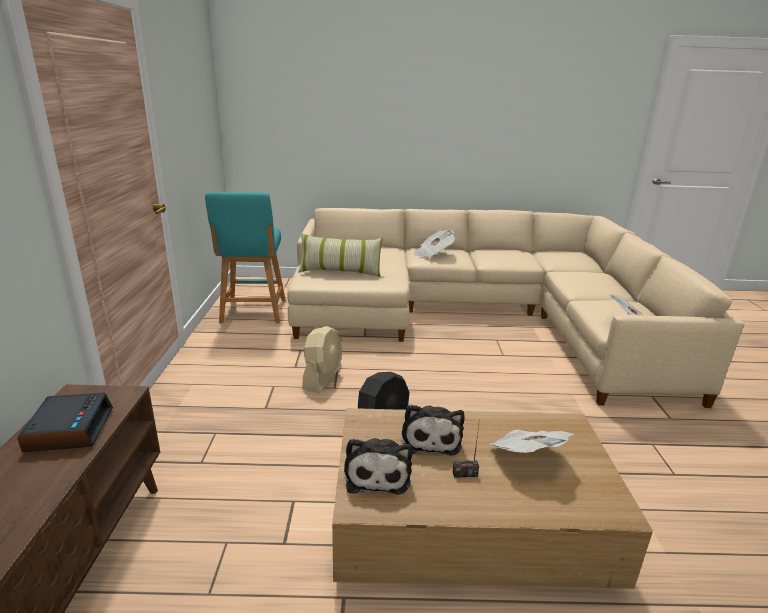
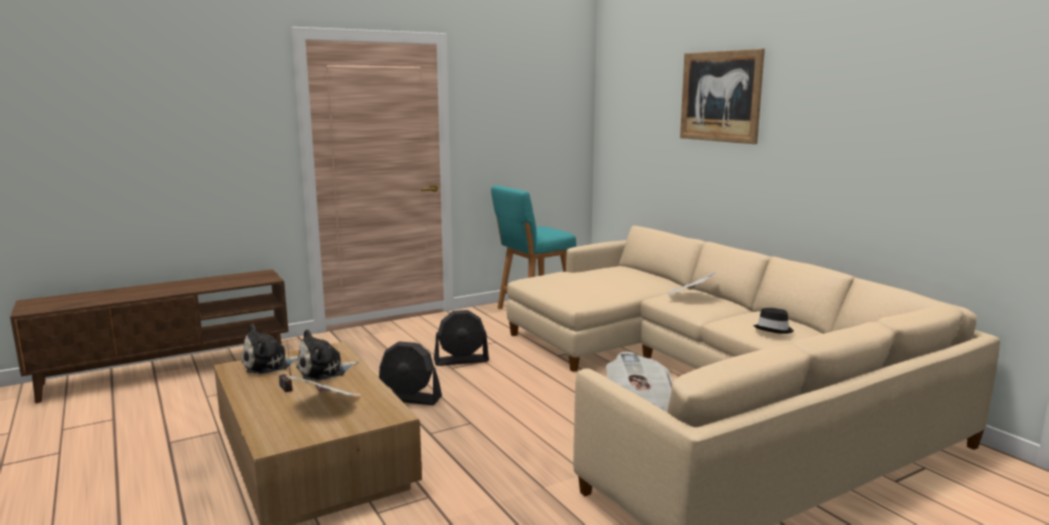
camera: 60 degrees right, 10 degrees down
(69, 429) = (229, 281): alarm clock -> none
(322, 378) = (461, 360): beige fan -> black fan
(340, 271) = (566, 282): pillow -> none
(393, 88) = (720, 96): none -> picture
(521, 257) = (774, 329): none -> black hat

